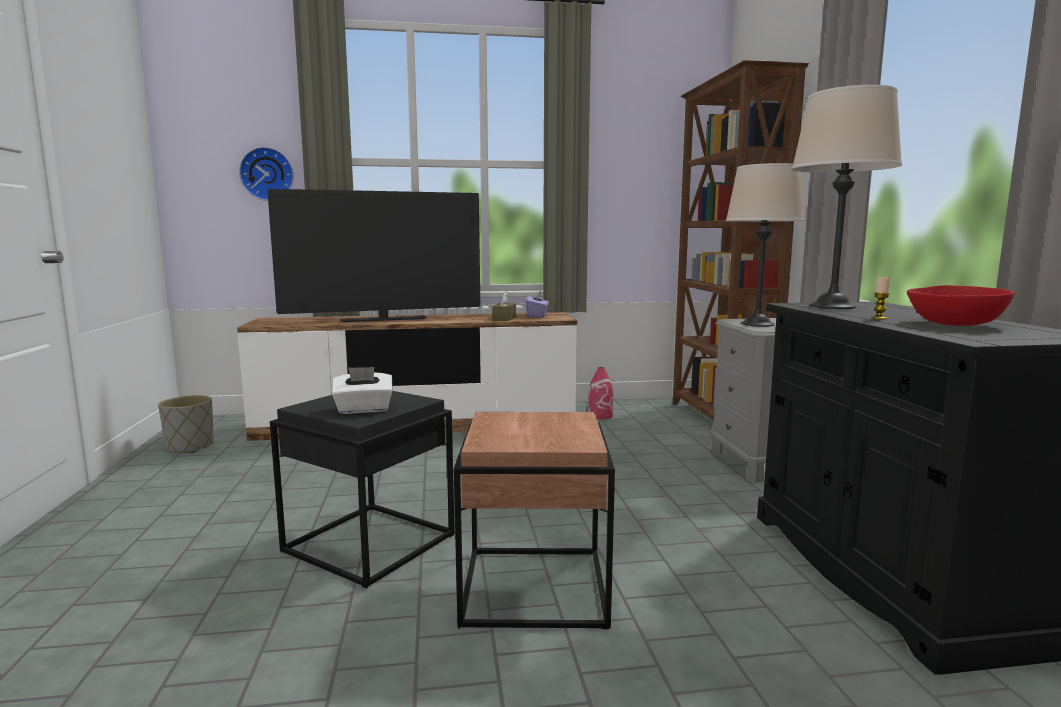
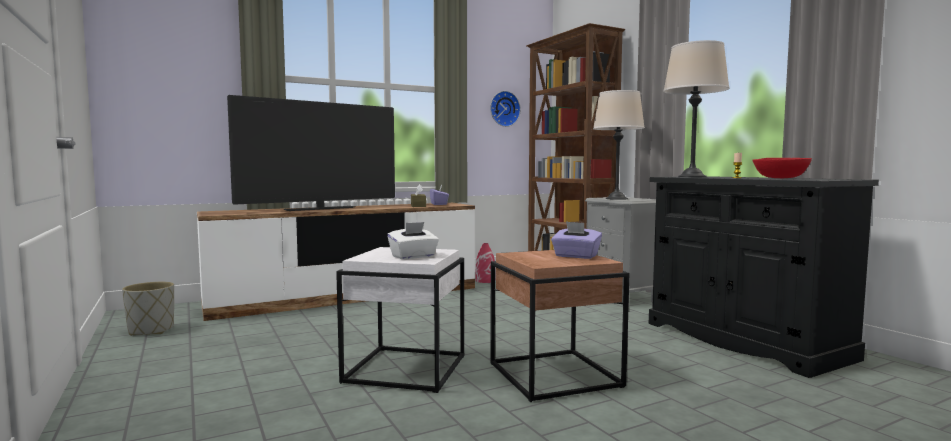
camera: 20 degrees left, 5 degrees down
(267, 174) = (203, 84): wall clock -> wall clock (503, 109)
(369, 542) = (405, 368): black side table -> white side table
(564, 430) = (576, 256): none -> purple tissue box

